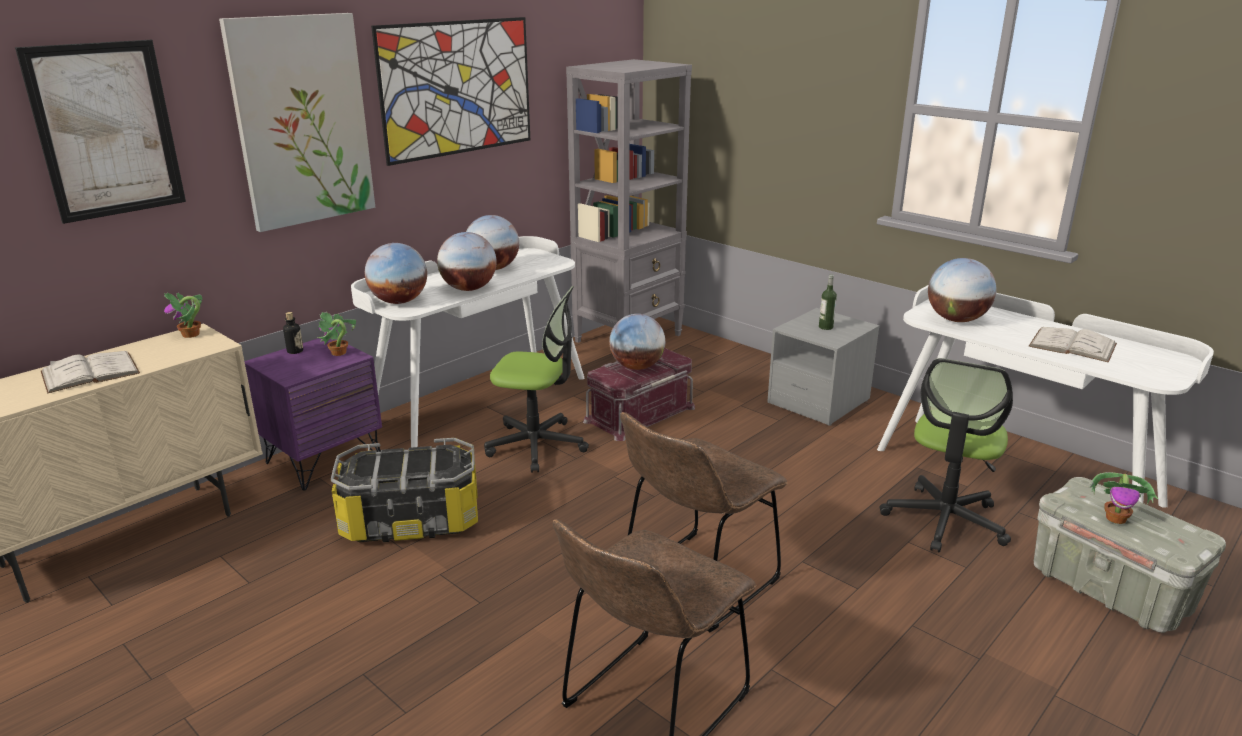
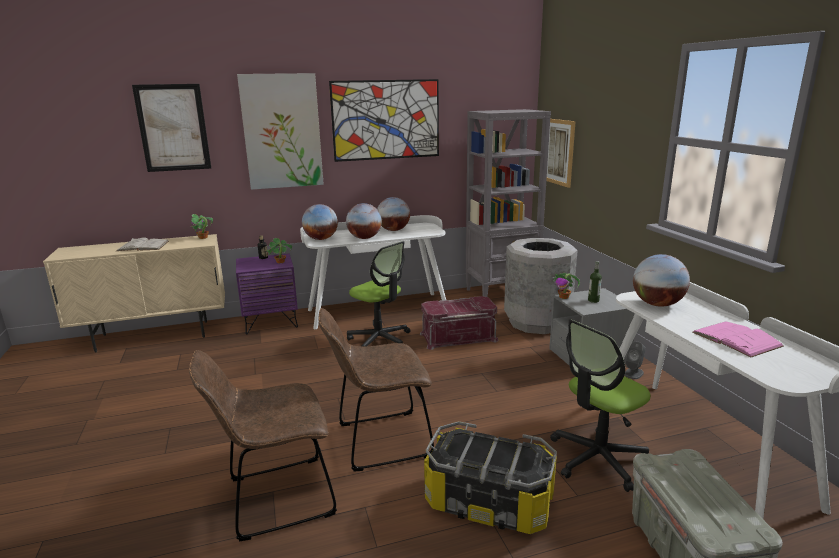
camera: 30 degrees right, 5 degrees down
(411, 520) = (275, 361): storage box -> storage box (489, 501)
(637, 367) = (457, 304): globe -> none
(696, 122) = (558, 152): none -> picture
(715, 370) = (537, 322): none -> grey trash can
(882, 410) = (633, 373): none -> grey speaker
(1072, 345) = (736, 339): white book -> pink book
(1116, 518) = (684, 489): potted plant -> potted plant (564, 297)

